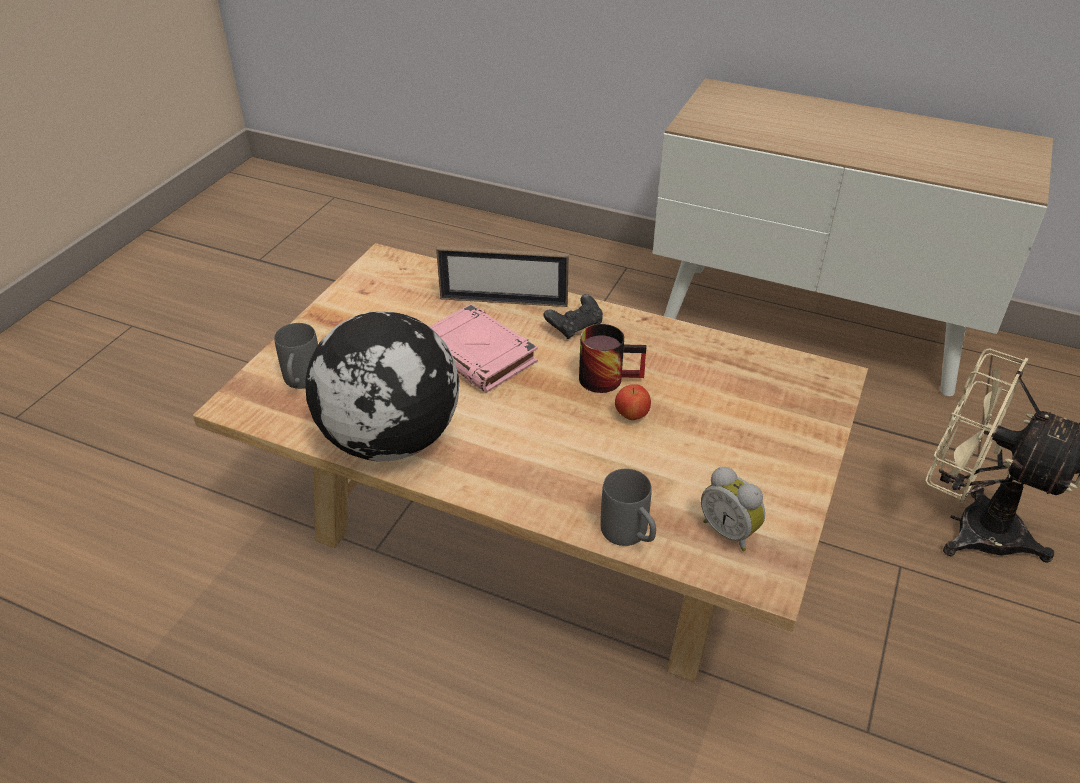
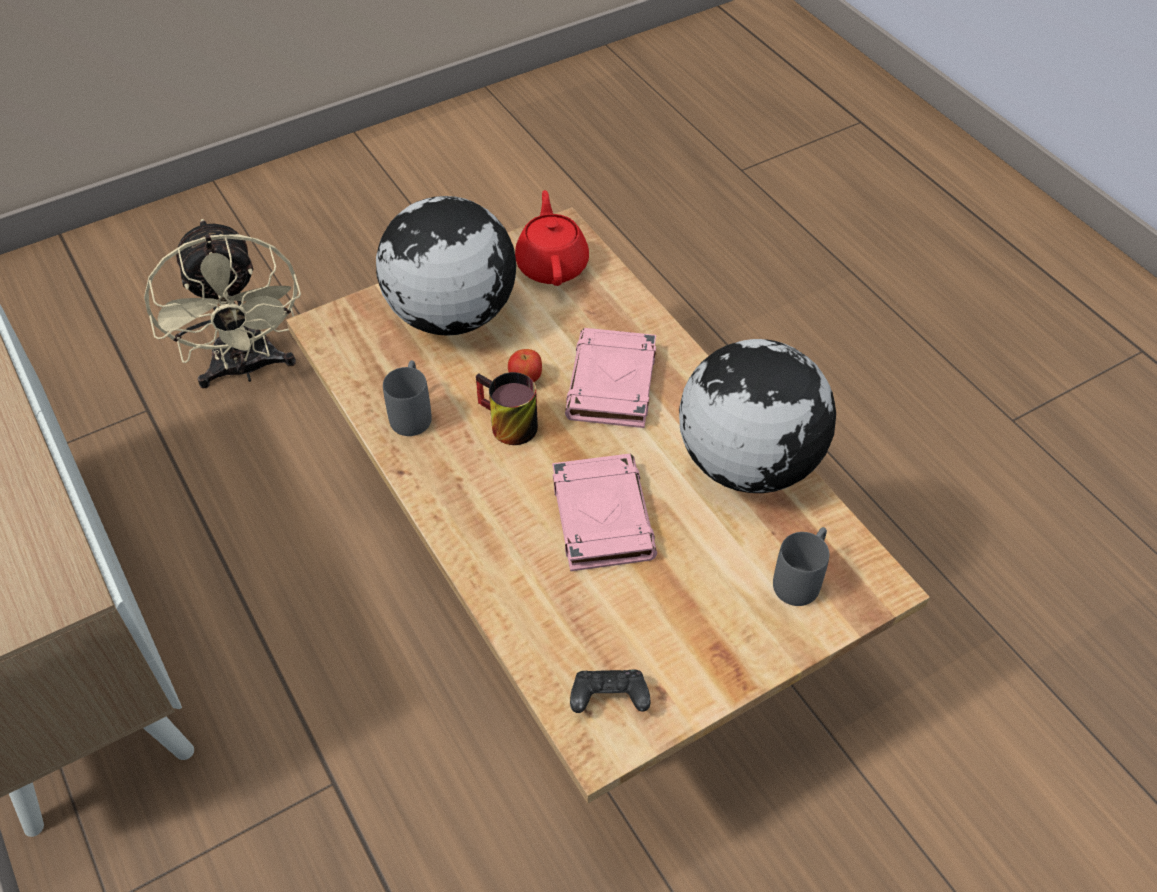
camera: 145 degrees left, 10 degrees up
(503, 301) = (515, 578): picture frame -> none
(556, 446) = (612, 385): none -> pink book
(575, 327) = (477, 499): black game controller -> black game controller (609, 699)
(630, 536) = (622, 294): grey mug -> grey mug (412, 412)
(730, 531) = (552, 265): alarm clock -> red teapot
(755, 434) = (450, 314): none -> globe

